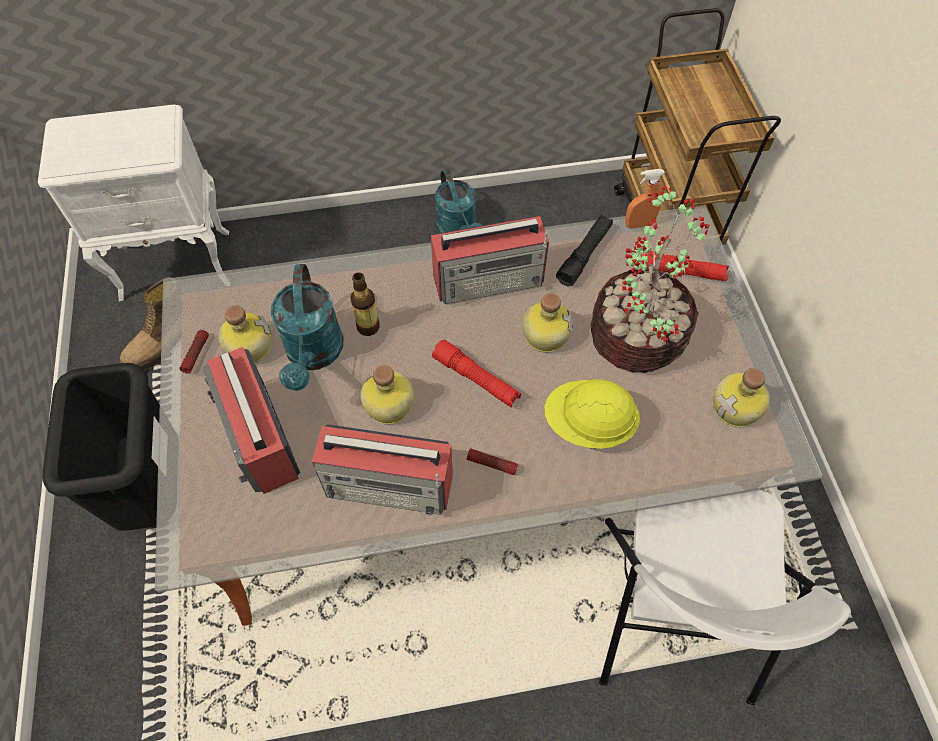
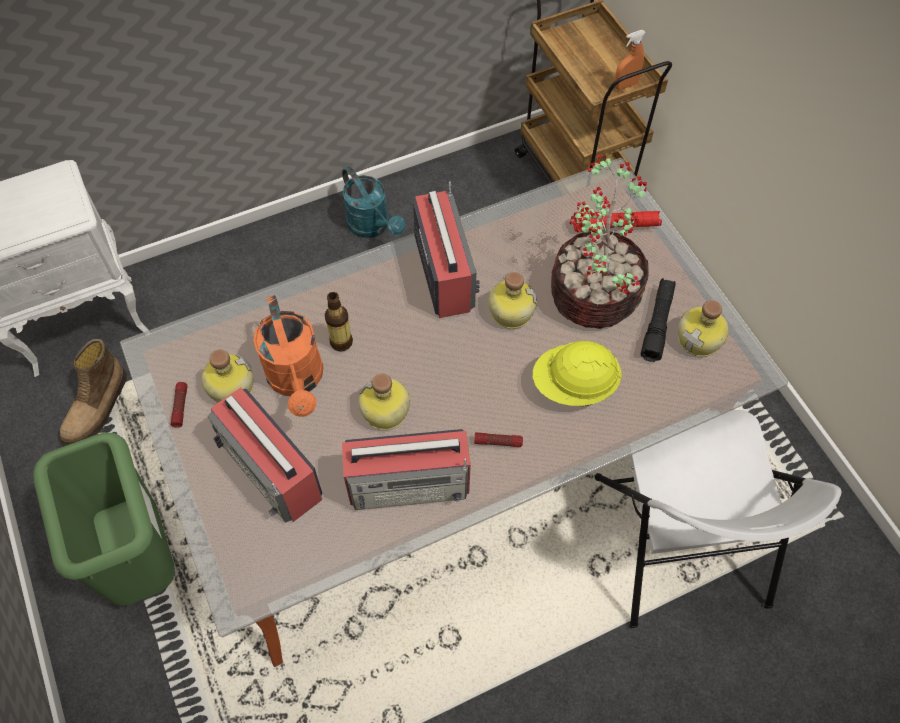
camera: 15 degrees left, 0 degrees up
(155, 490) = (140, 559): black trash can -> green trash can
(314, 355) = (297, 381): turquoise watering can -> orange watering can
(476, 379) = (459, 368): red flashlight -> none
(490, 279) = (443, 271): radio -> radio turned 75 degrees counterclockwise
(584, 255) = (524, 228): black flashlight -> black flashlight (657, 323)
(639, 224) = (566, 188): orange spray bottle -> orange spray bottle (625, 85)

